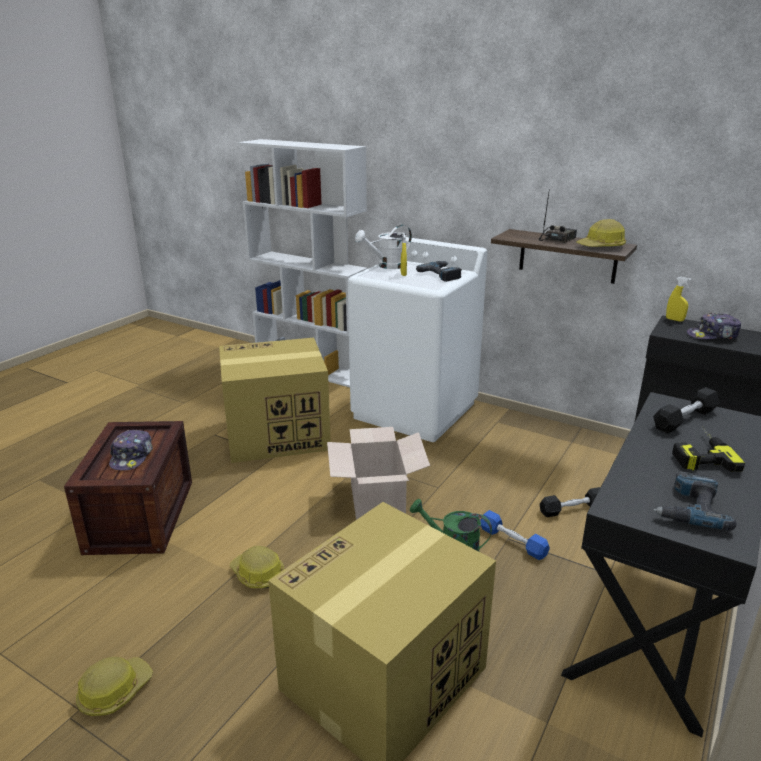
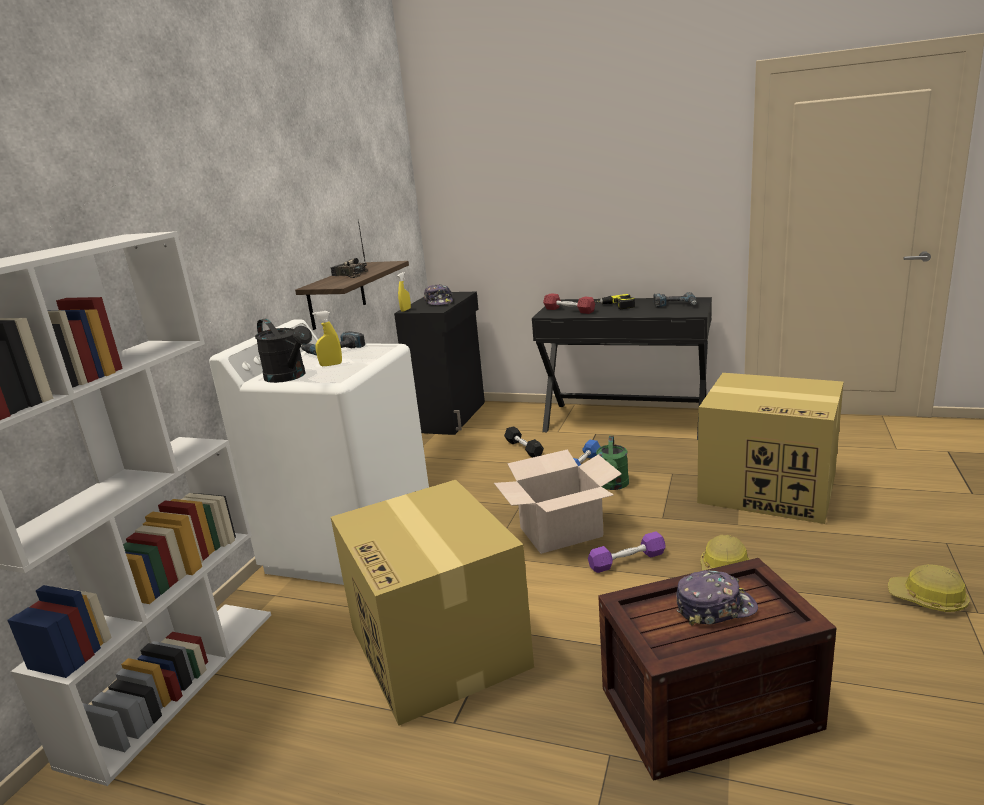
camera: 100 degrees left, 5 degrees down
(311, 525) = (627, 560): none -> purple dumbbell
(387, 266) = (289, 377): white watering can -> black watering can
(601, 247) = (378, 265): hard hat -> none
(685, 419) = (569, 310): black dumbbell -> red dumbbell

